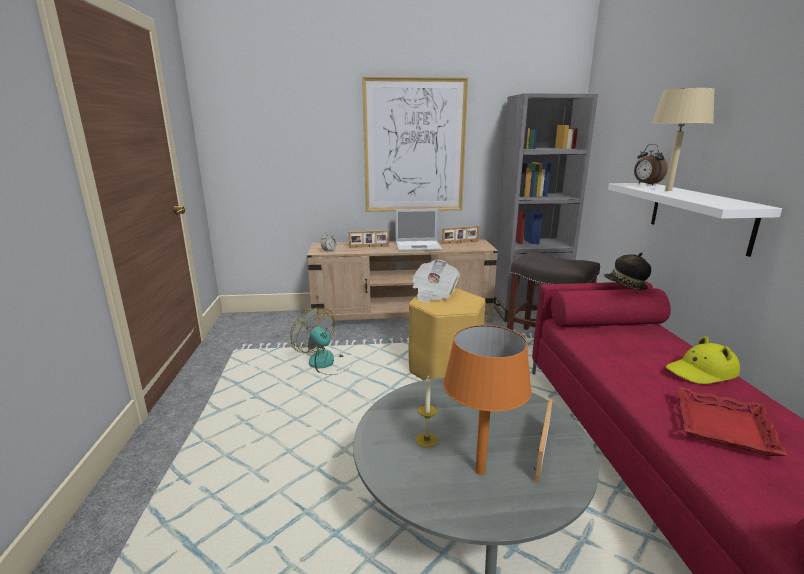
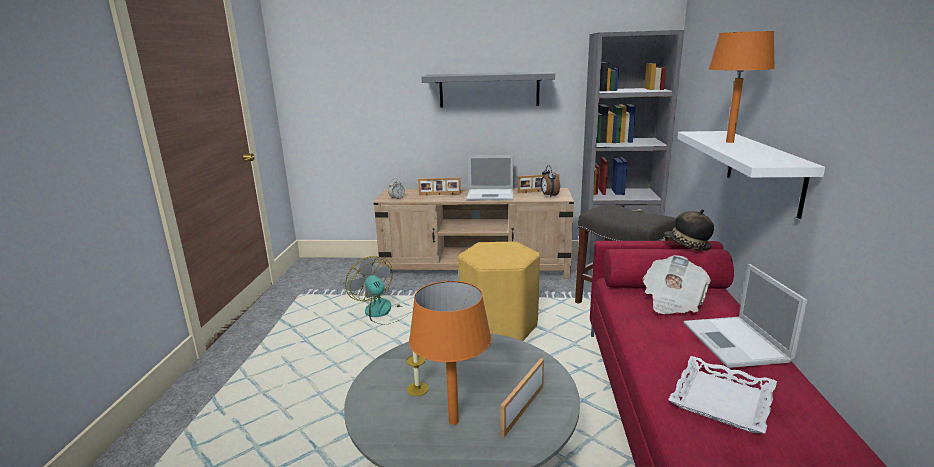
camera: 10 degrees right, 0 degrees up
(414, 147) = (489, 90): picture -> grey shelf
(433, 293) = (487, 246): newspaper -> newspaper (672, 301)
(646, 184) = (718, 133): alarm clock -> alarm clock (549, 195)
(668, 190) = (729, 142): beige table lamp -> orange table lamp
(701, 371) = (736, 343): yellow hat -> laptop
(724, 427) = (722, 400): red tray -> white tray

